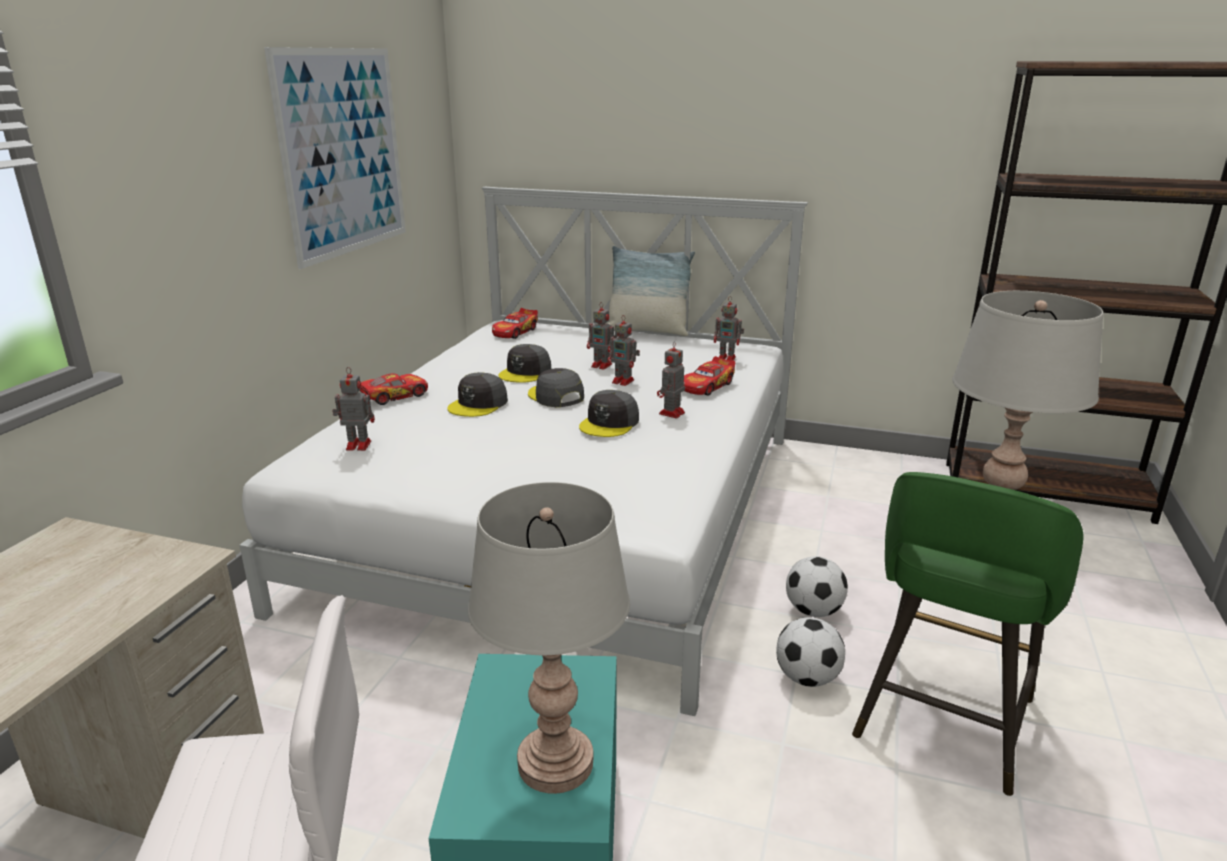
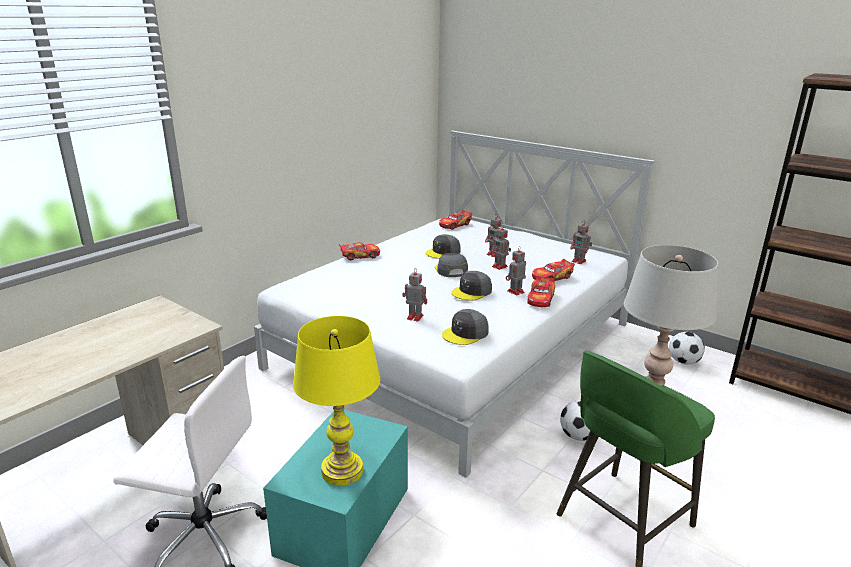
camera: 20 degrees right, 0 degrees up
(343, 153) = (355, 109): picture -> none
(357, 445) = (322, 281): toy robot -> toy robot (414, 317)
(478, 404) = (402, 268): grey cap -> grey cap (465, 333)
(555, 764) = (342, 471): grey table lamp -> yellow table lamp
(647, 331) = (540, 235): pillow -> none
(713, 417) = (541, 298): none -> toy car
(807, 678) = (548, 474): football -> football (683, 362)

